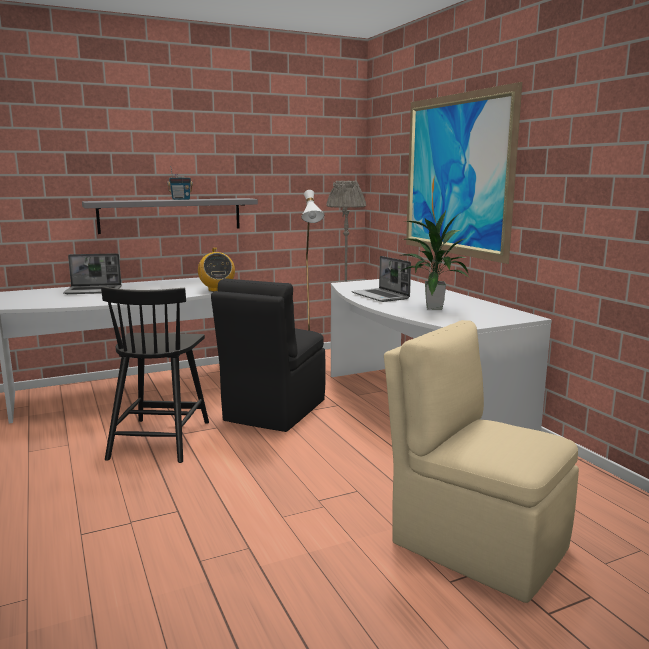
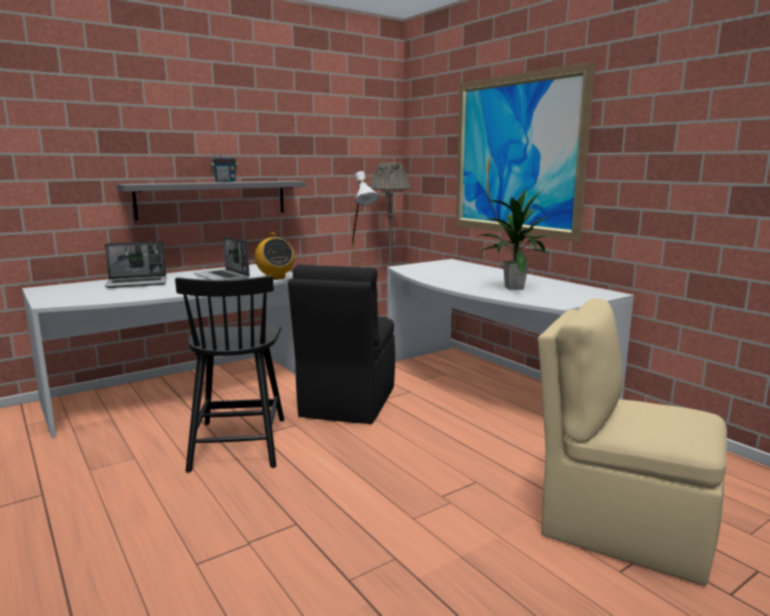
camera: 10 degrees left, 0 degrees up
(381, 296) = (451, 278): laptop -> laptop (222, 277)

